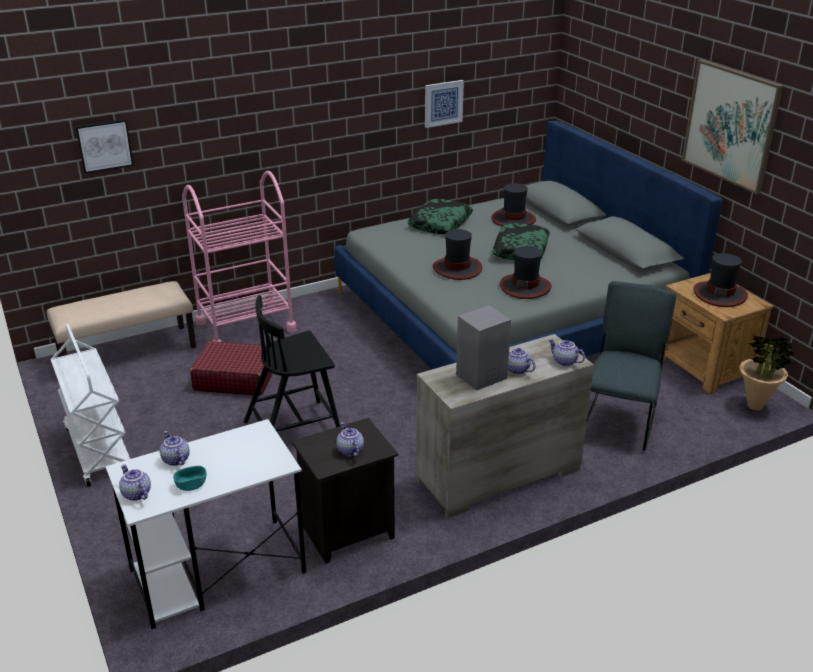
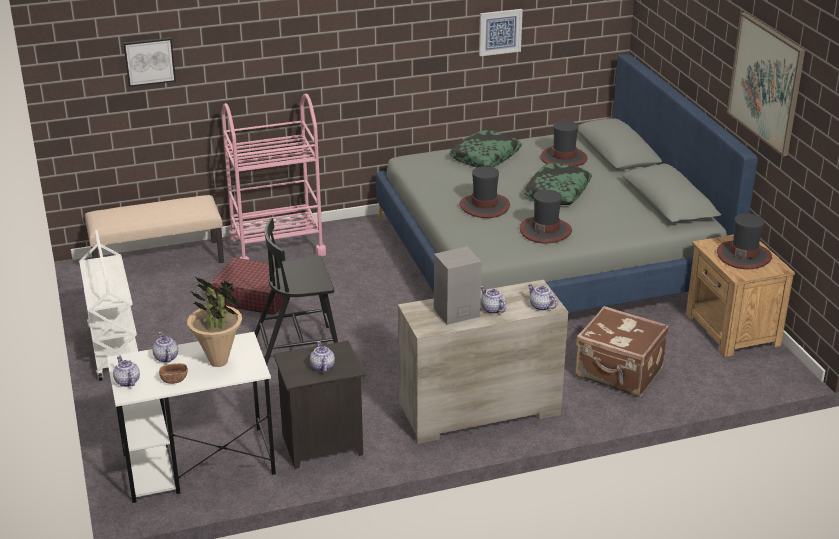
camera: 10 degrees right, 0 degrees up
(191, 485) = (174, 379): turquoise bowl -> brown bowl
(619, 420) = (619, 373): grey chair -> brown suitcase
(755, 406) = (766, 374): potted plant -> potted plant (219, 362)

